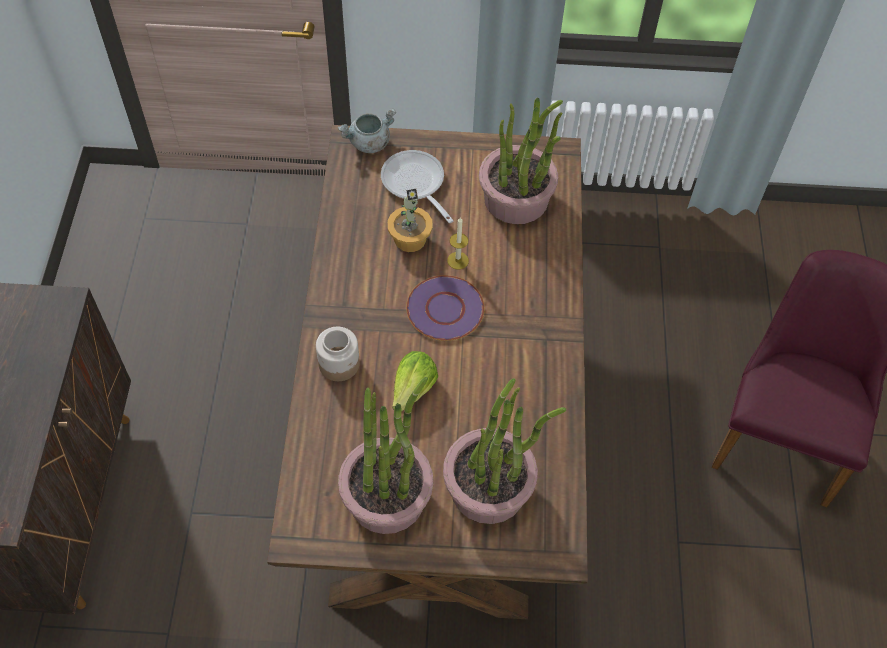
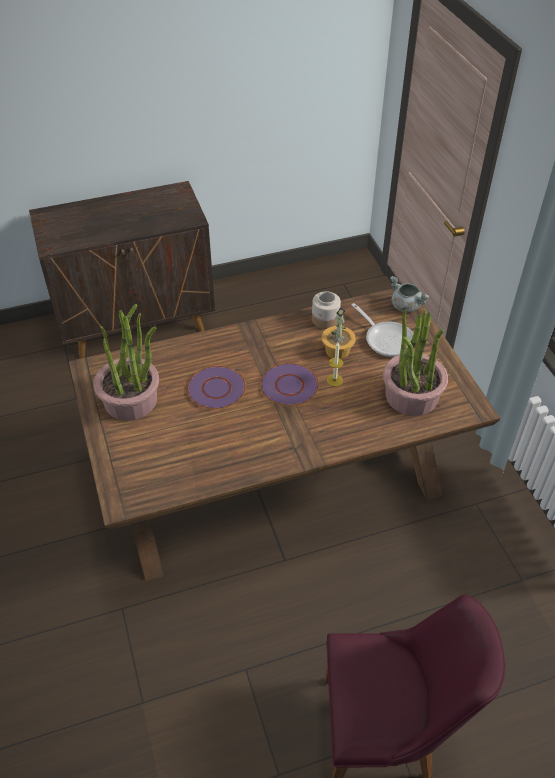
camera: 70 degrees right, 10 degrees down
(339, 364) = (218, 348): jar -> jar (325, 320)
(413, 389) = (216, 389): lettuce -> purple plate
(415, 184) = (386, 339): frying pan -> frying pan turned 105 degrees clockwise
(489, 488) = (157, 450): potted plant -> none

